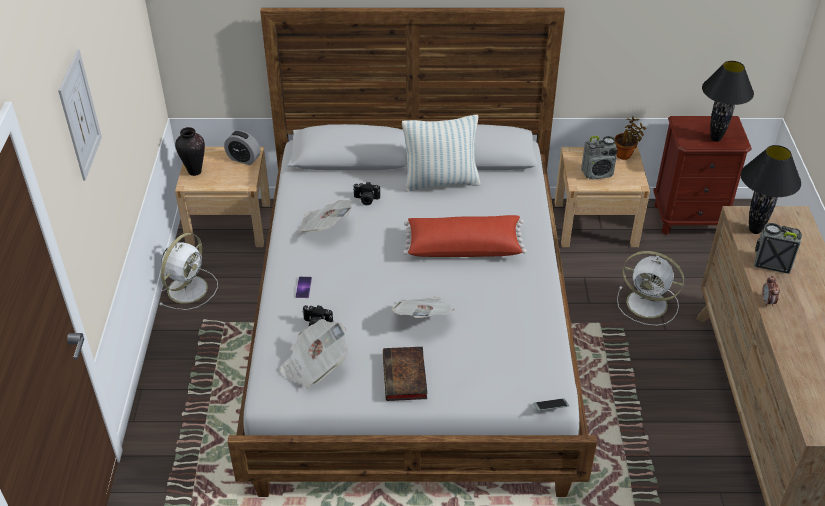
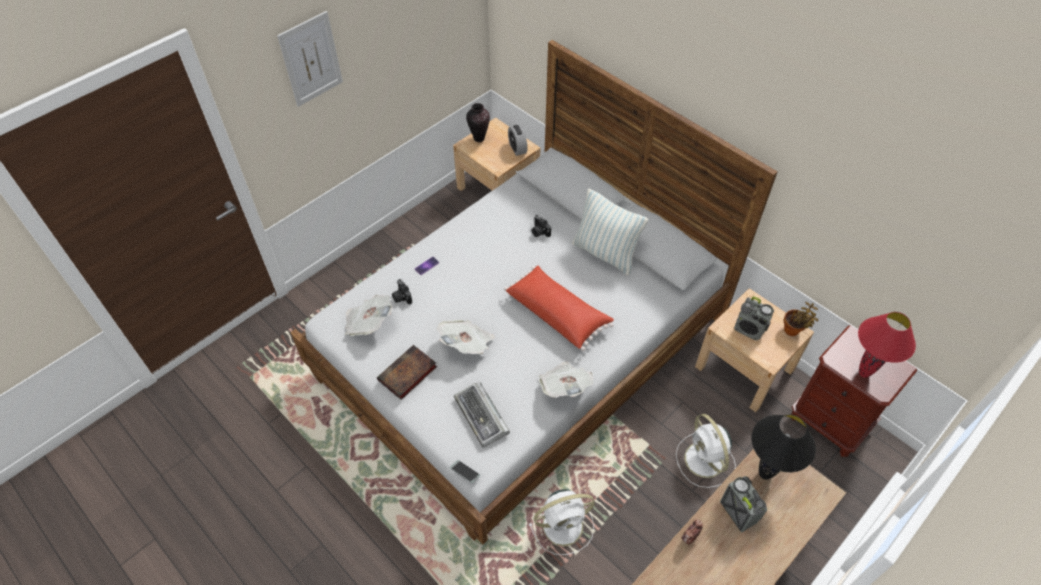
camera: 45 degrees right, 10 degrees up
(189, 288) = (428, 217): white fan -> white fan (564, 525)
(325, 228) = (489, 233): newspaper -> newspaper (565, 387)
(509, 359) = (482, 417): none -> keyboard
(715, 139) = (863, 373): black table lamp -> red table lamp

